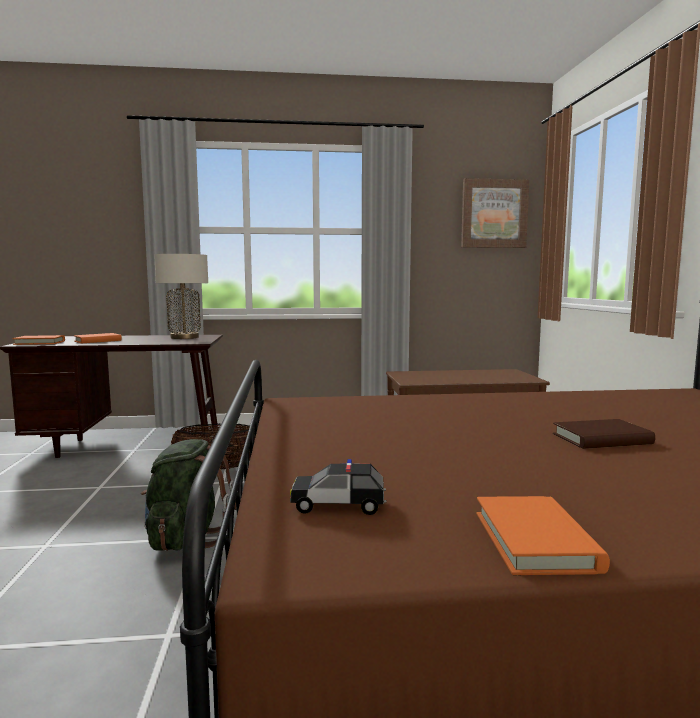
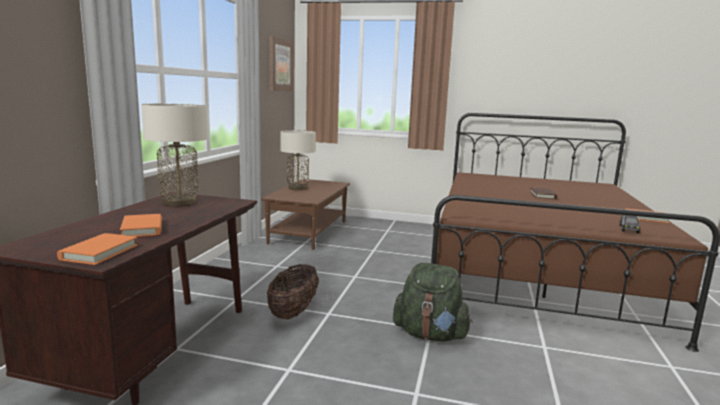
camera: 70 degrees left, 5 degrees up
(458, 373) = (297, 188): none -> table lamp

